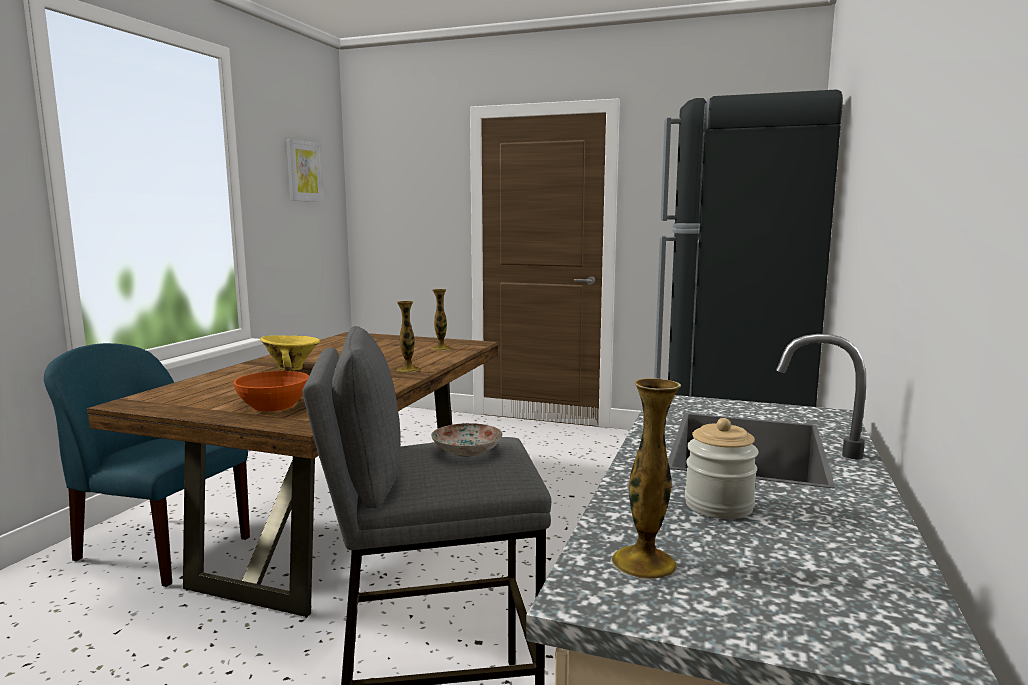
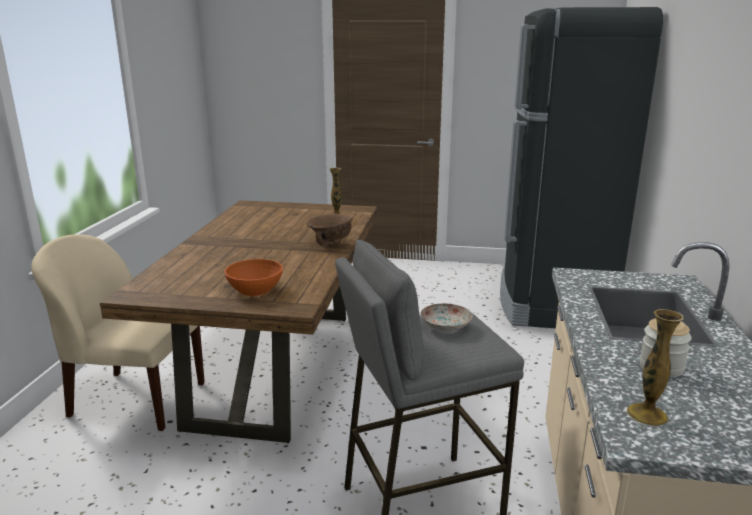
camera: 10 degrees left, 10 degrees up
(161, 549) = (135, 399): blue chair -> beige chair
(293, 369) = (233, 247): yellow bowl -> none
(304, 171) = (172, 48): picture -> none
(408, 370) = (329, 243): vase -> brown bowl

